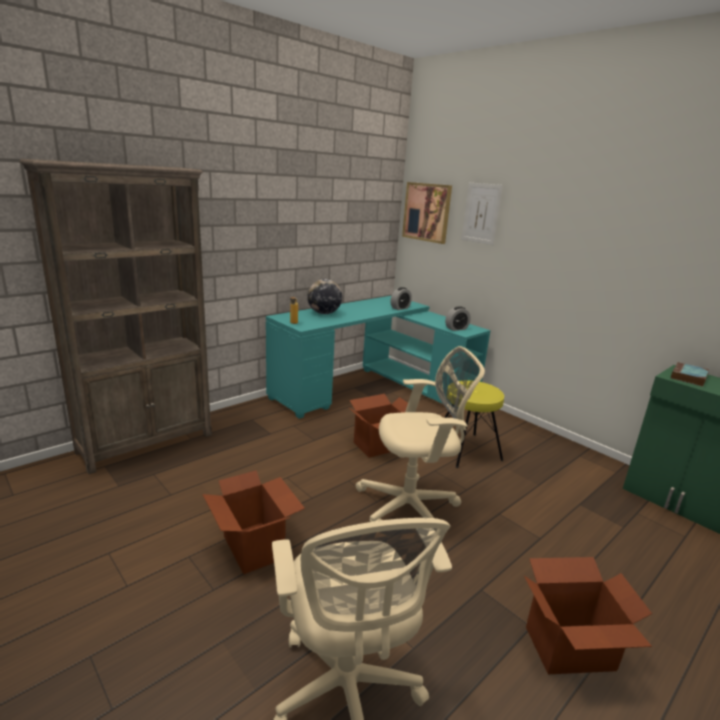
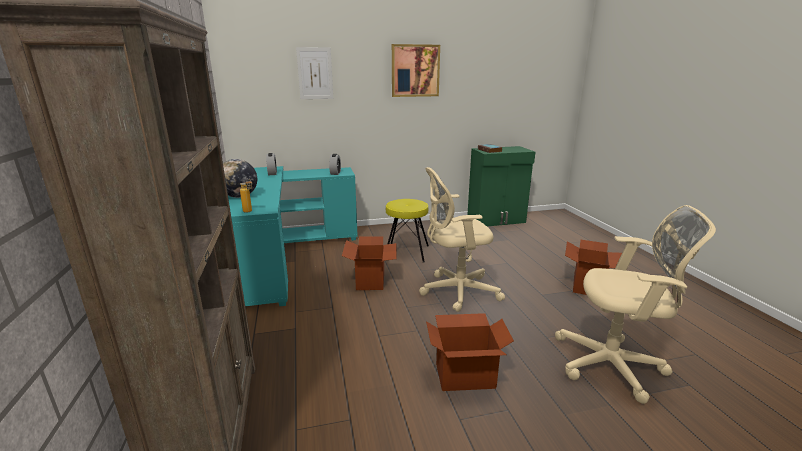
camera: 60 degrees left, 0 degrees up
(412, 507) = (456, 291): beige office chair -> beige office chair turned 120 degrees counterclockwise
(427, 212) = (252, 79): picture -> picture (415, 71)

